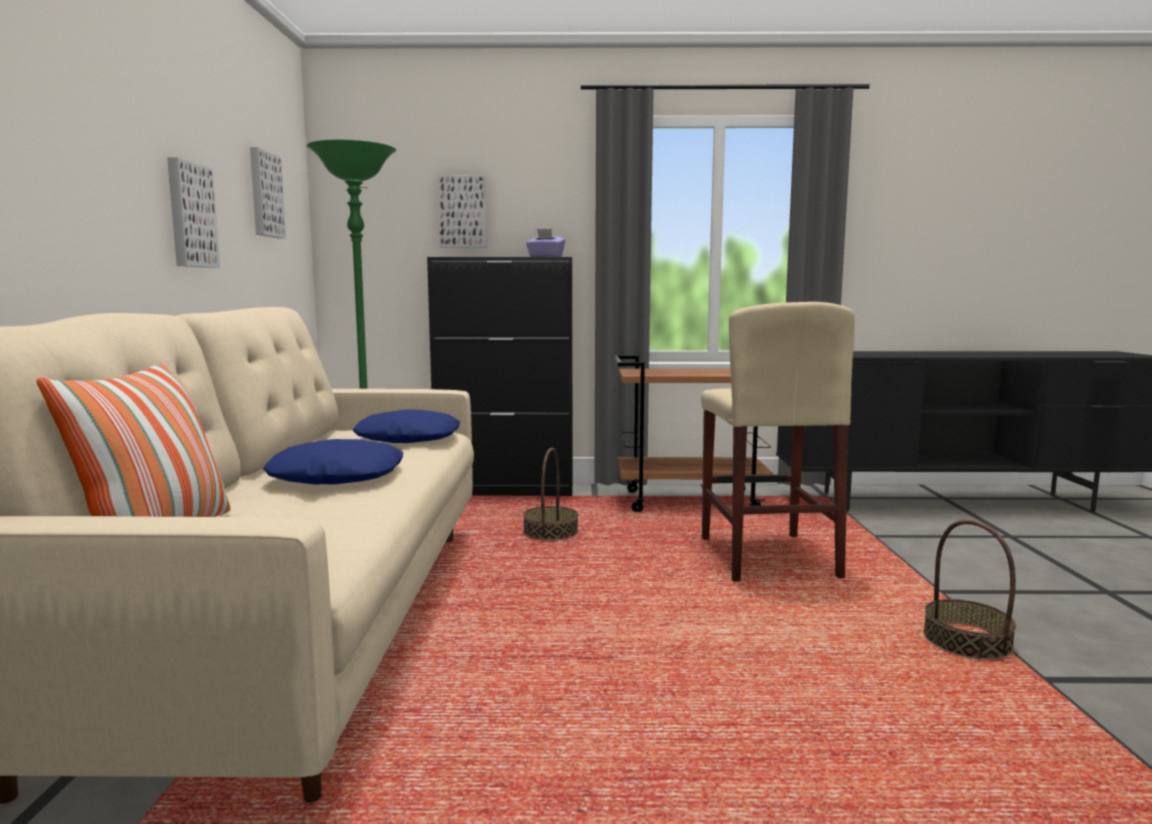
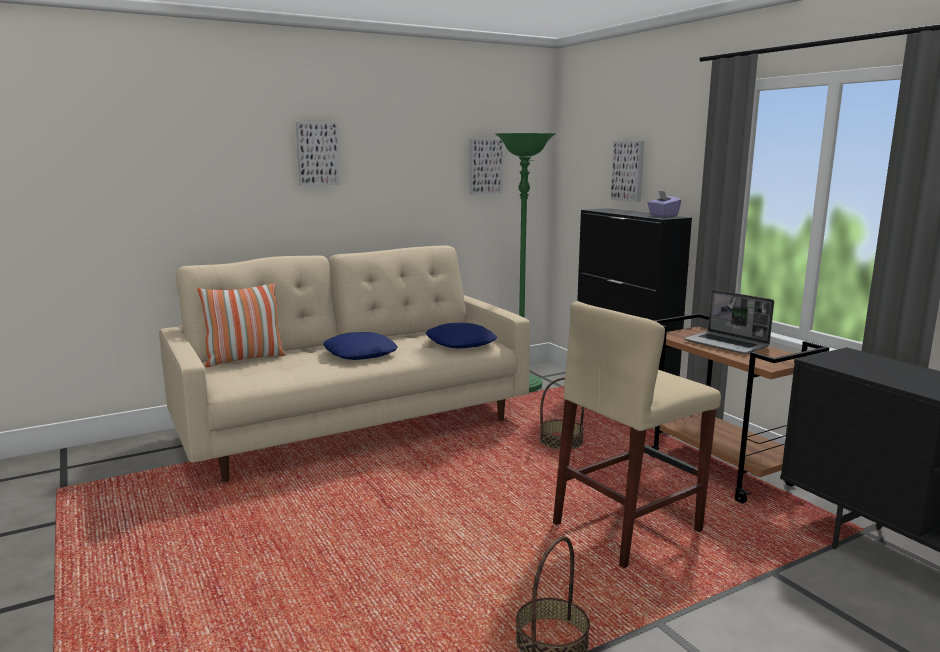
camera: 60 degrees right, 5 degrees up
(189, 215) = (396, 192): picture -> picture (317, 154)
(687, 371) = (727, 344): none -> laptop

